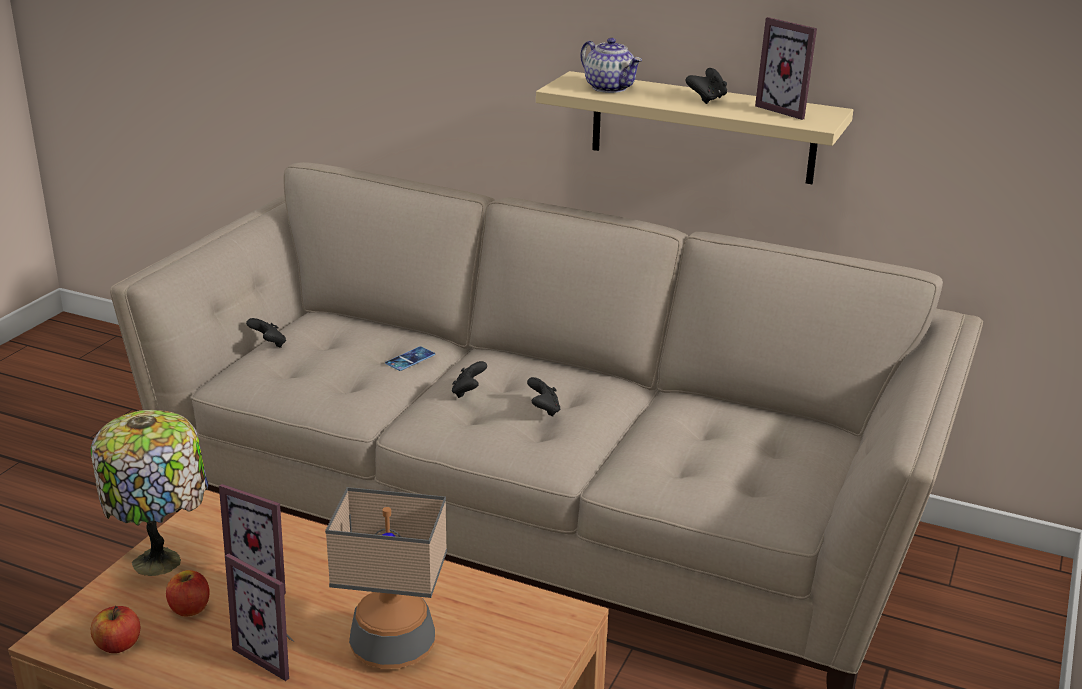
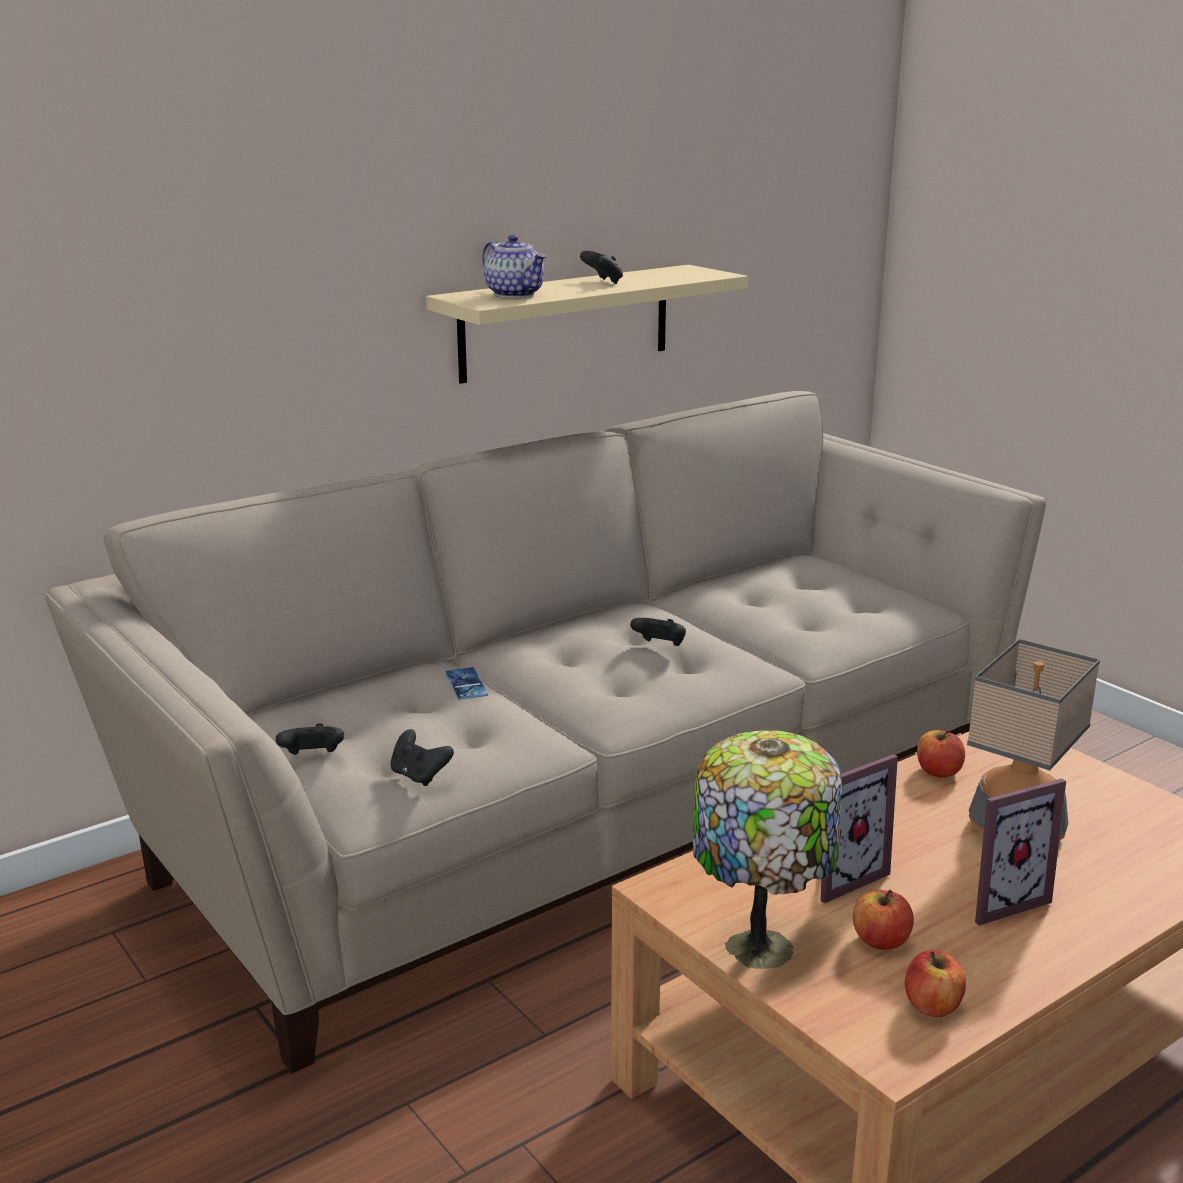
camera: 60 degrees left, 5 degrees down
(467, 590) = (938, 771): none -> apple
(468, 392) = (581, 672): black game controller -> black game controller (419, 776)
(610, 88) = (515, 294): teapot -> teapot turned 60 degrees clockwise
(788, 110) = (668, 273): picture frame -> none

